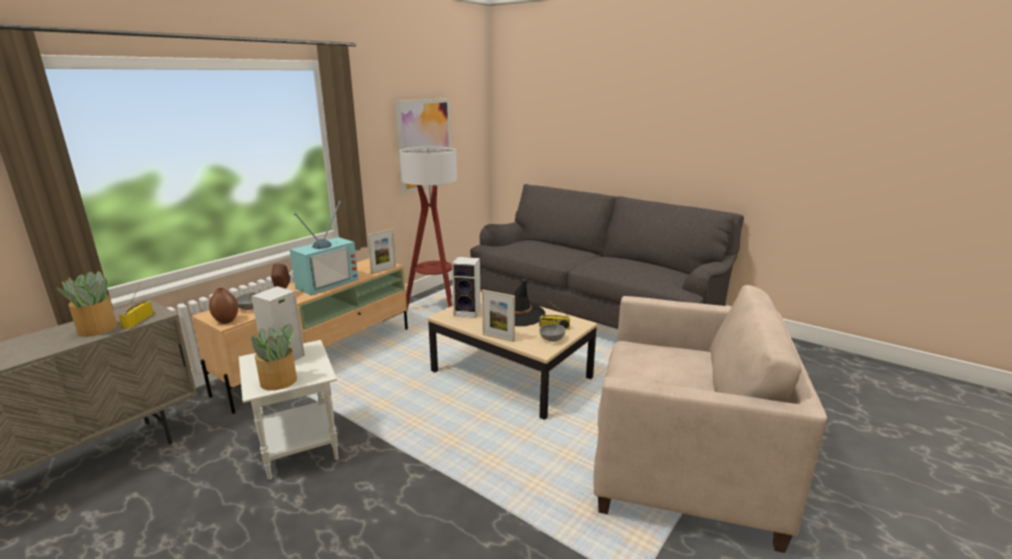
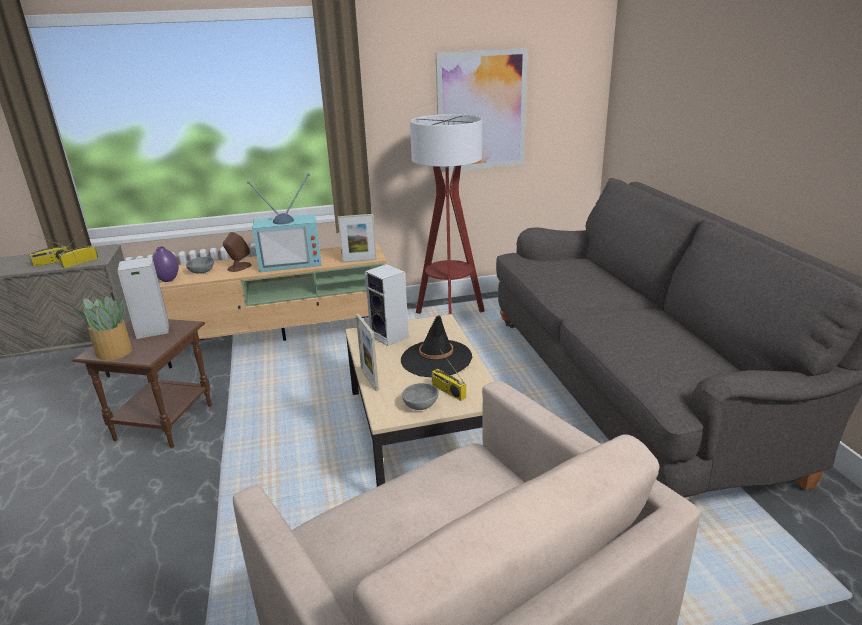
camera: 40 degrees right, 5 degrees up
(96, 329) = (51, 262): potted plant -> radio
(226, 321) = (168, 279): brown vase -> purple vase
(299, 449) = (164, 423): white side table -> brown side table

